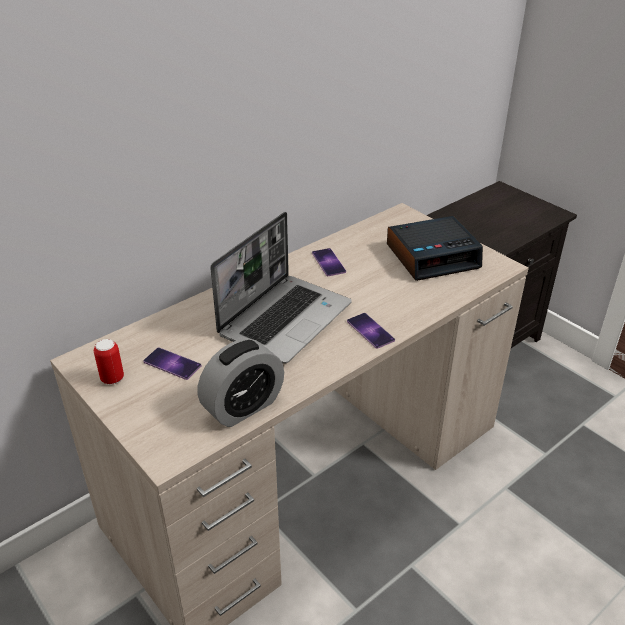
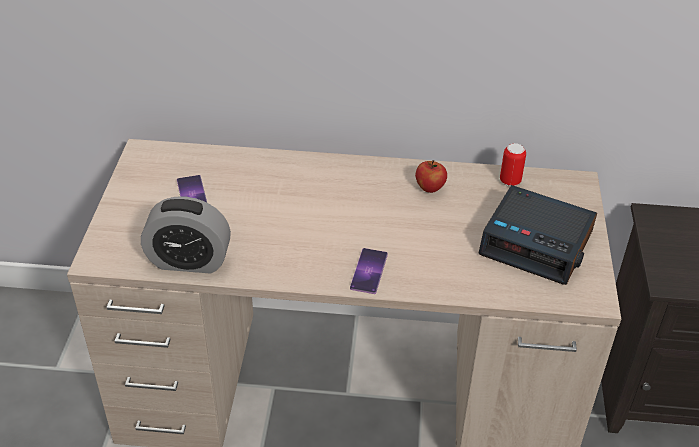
camera: 45 degrees right, 5 degrees up
(112, 379) = (143, 179): can -> can (510, 181)
(285, 318) = (319, 214): laptop -> none
(328, 262) = (430, 188): phone -> apple

